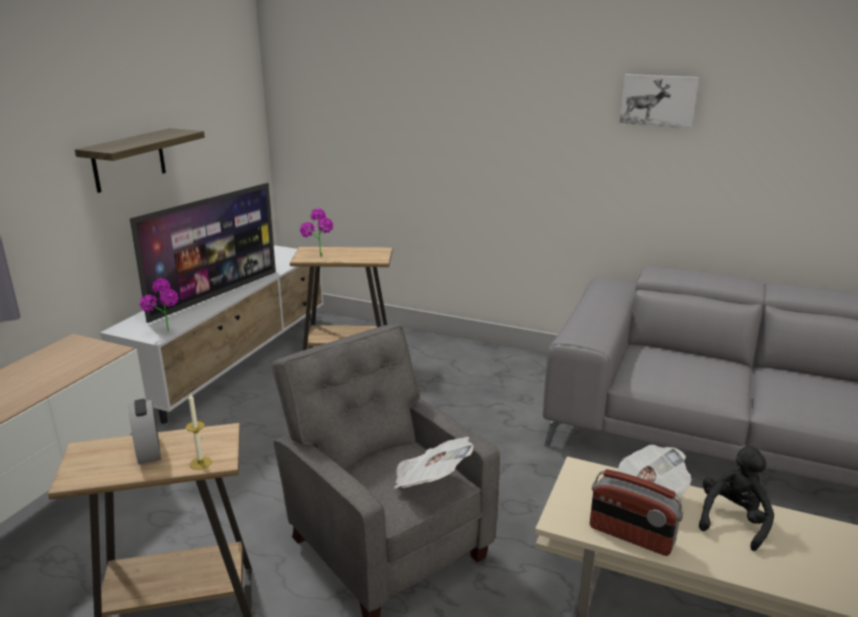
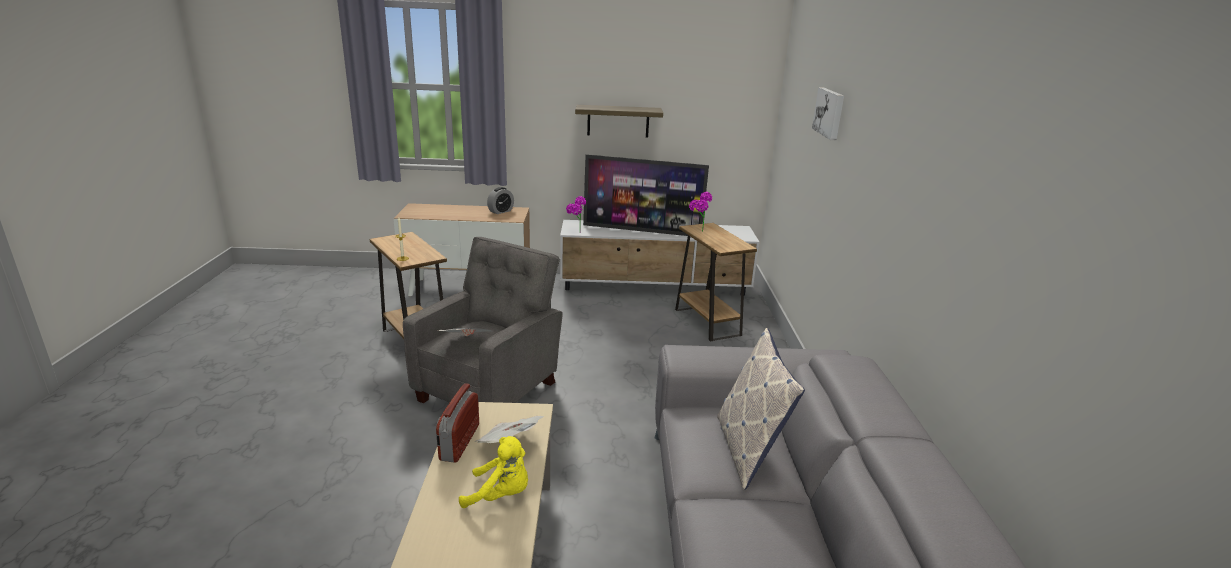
camera: 65 degrees right, 0 degrees up
(148, 451) = (409, 246): alarm clock -> alarm clock (501, 211)
(658, 100) = (924, 165): picture -> picture (830, 113)
(699, 366) = (748, 450): none -> pillow
(733, 520) = (500, 495): black plush toy -> yellow plush toy

